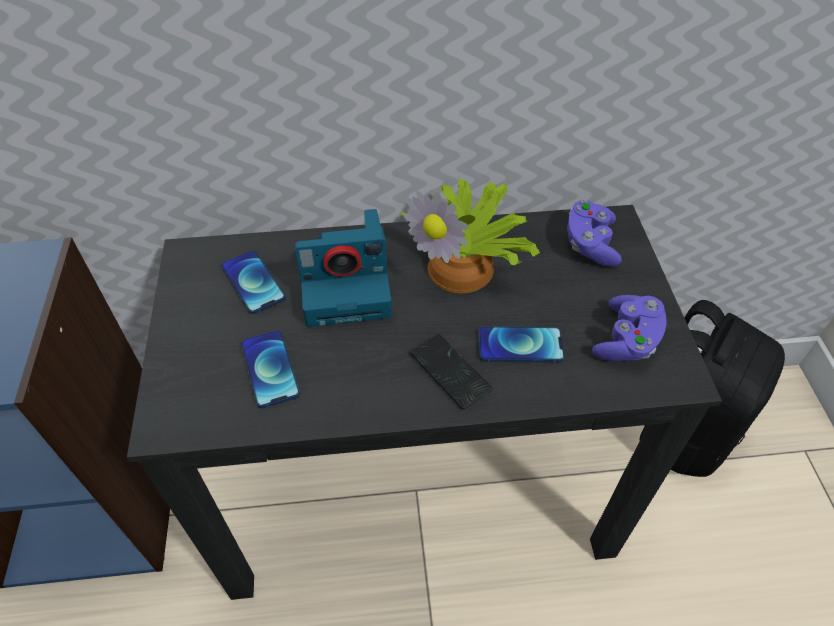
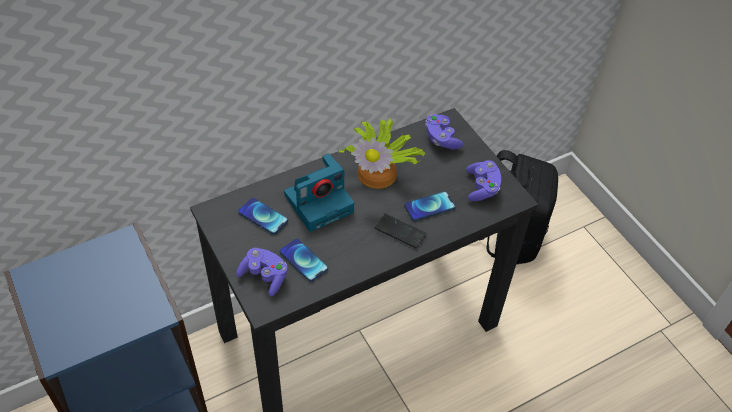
camera: 25 degrees left, 0 degrees up
(196, 375) = (264, 276): none -> purple game controller

